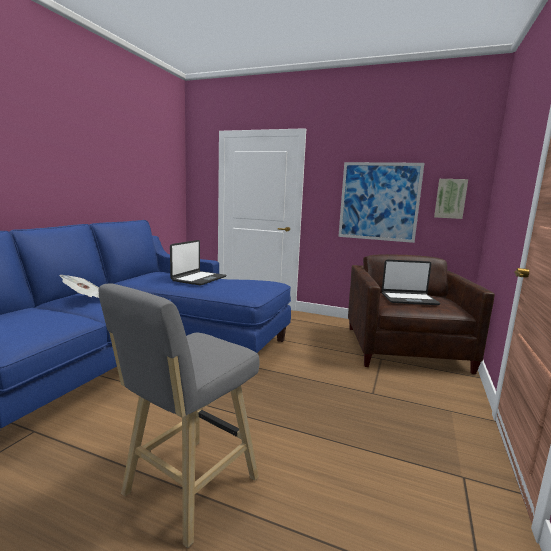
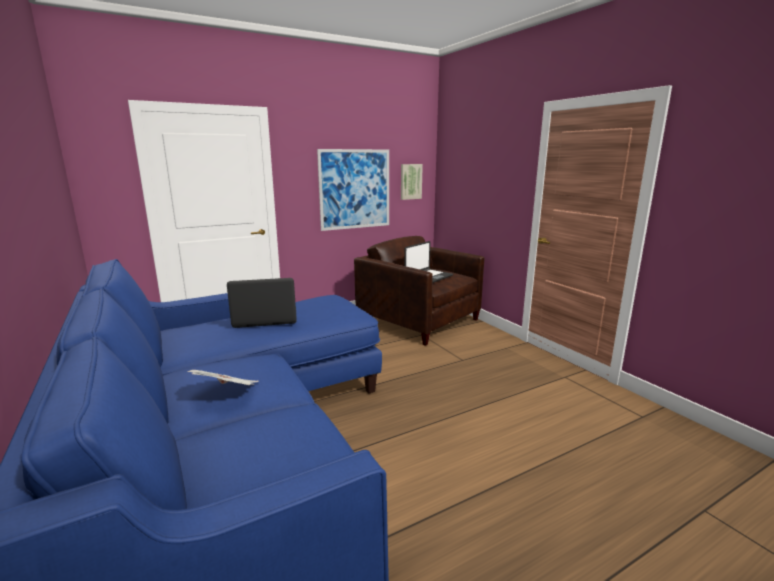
camera: 50 degrees left, 5 degrees up
(187, 490) = (508, 480): grey stool -> none
(198, 279) = (265, 319): laptop -> laptop turned 75 degrees counterclockwise

